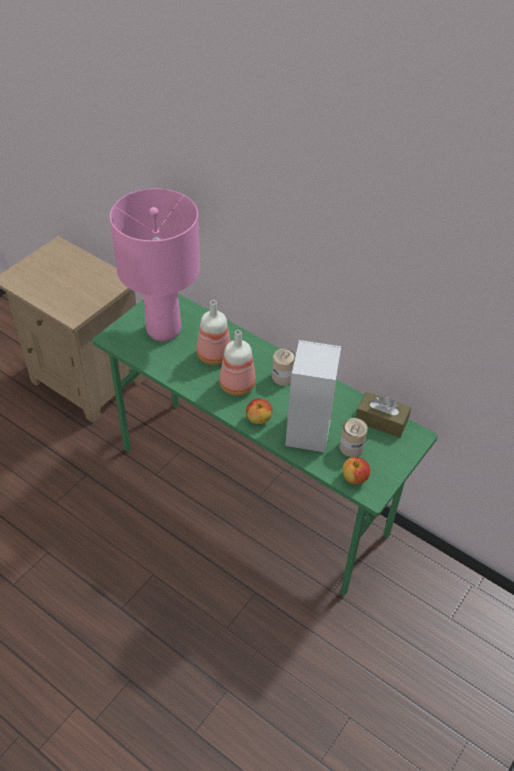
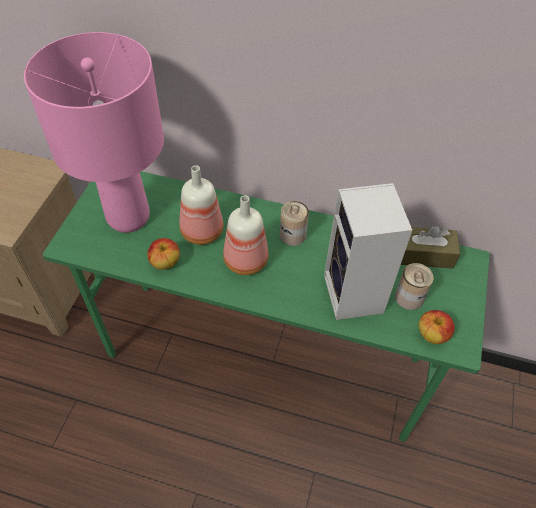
camera: 20 degrees left, 5 degrees up
(258, 419) = (290, 296): apple -> apple (165, 262)

